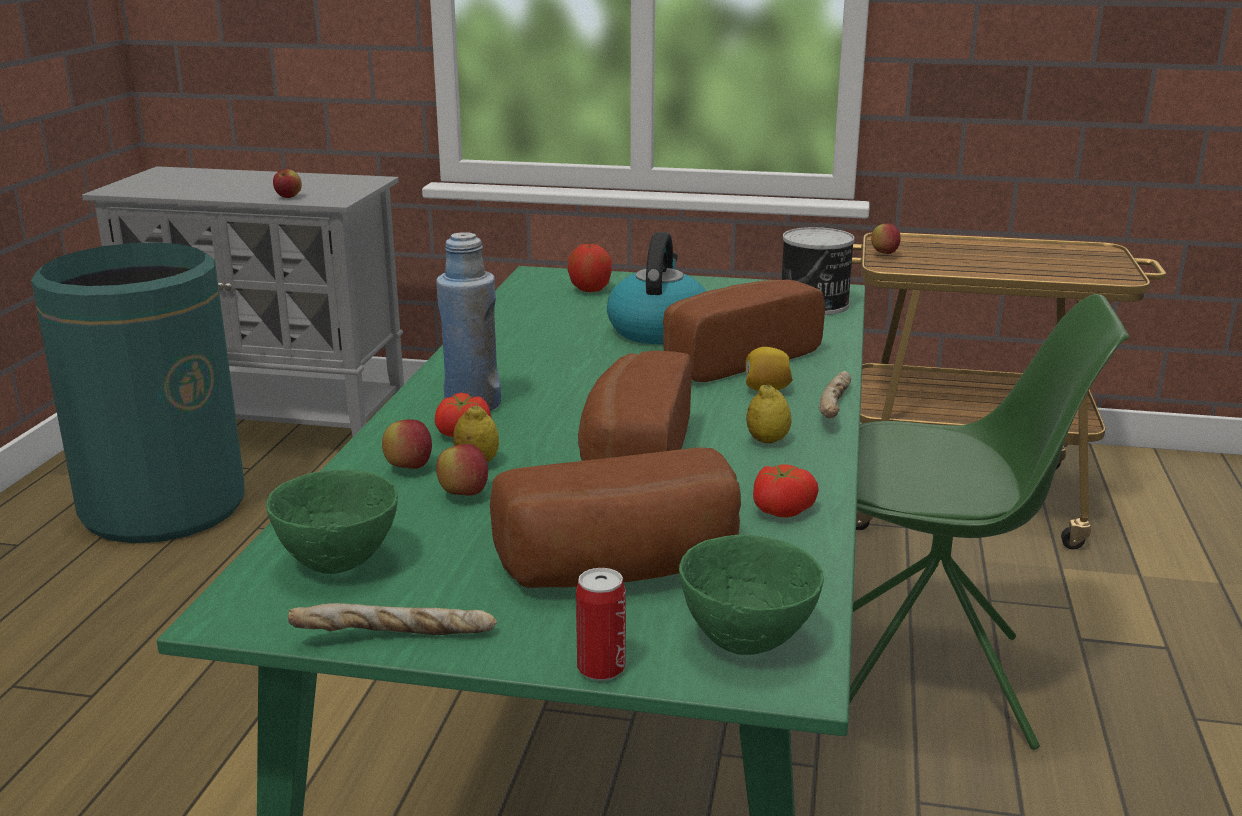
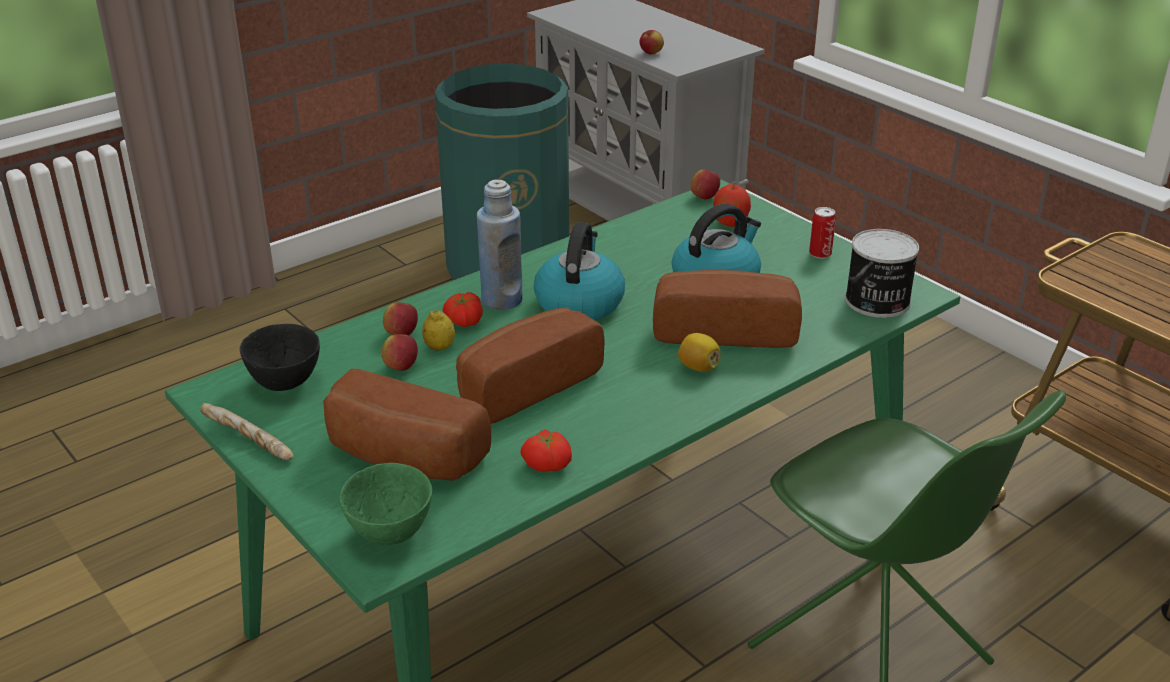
camera: 40 degrees right, 10 degrees up
(339, 562) = (286, 383): green bowl -> black bowl
(559, 382) = (579, 303): none -> kettle
(601, 668) = (305, 509): can -> can (820, 253)
(767, 441) = (627, 409): lemon -> none
(836, 408) = (719, 404): bread -> none
(884, 253) = (1088, 262): apple -> apple (704, 197)

